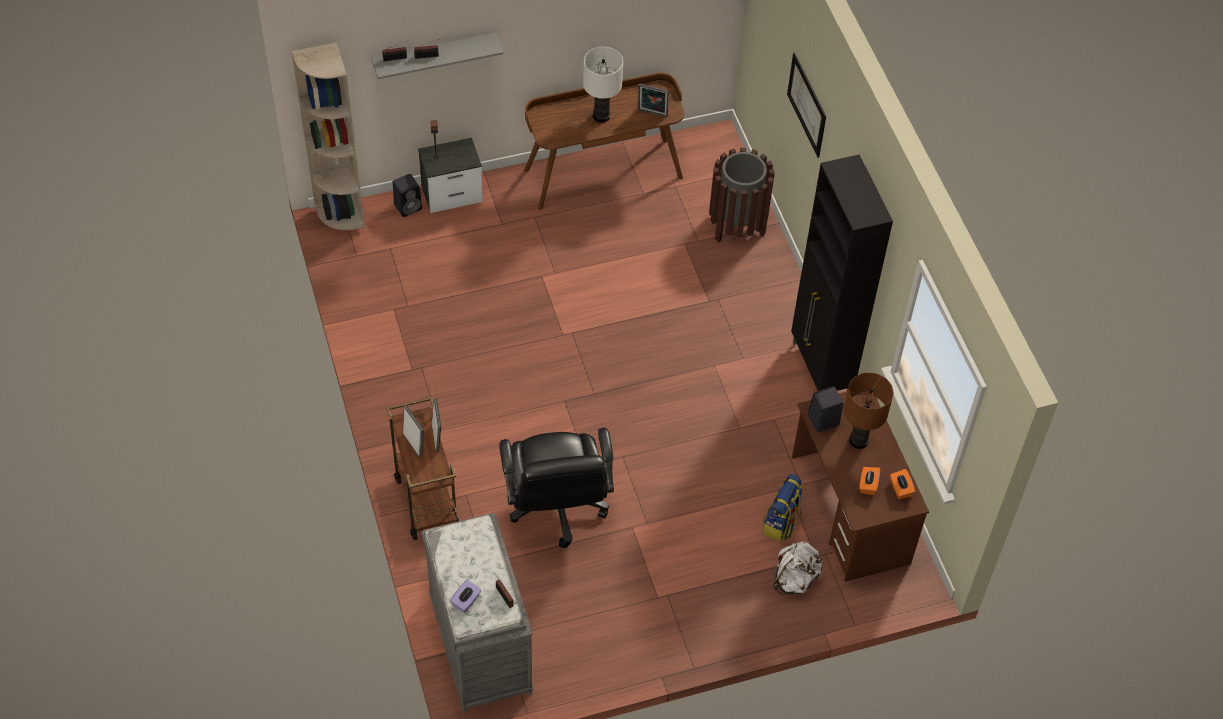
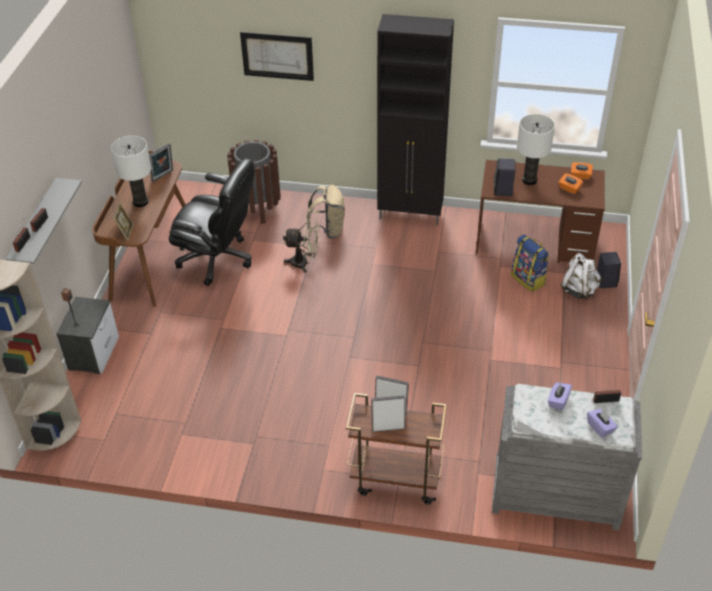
camera: 60 degrees left, 10 degrees down
(408, 206) = (82, 386): black speaker -> black speaker (605, 281)
(483, 556) = (558, 401): none -> purple tissue box
(551, 127) = (126, 232): none -> picture frame
(556, 511) = (451, 399): black office chair -> black office chair (218, 261)
(677, 304) = (304, 263): none -> beige fan
(743, 303) = (328, 230): none -> beige backpack
(859, 440) = (529, 180): brown table lamp -> white table lamp

